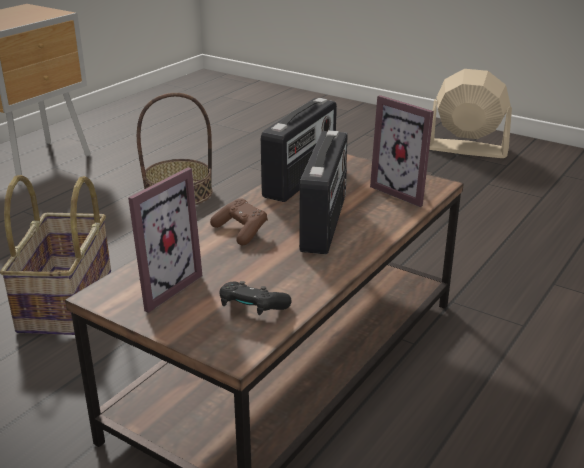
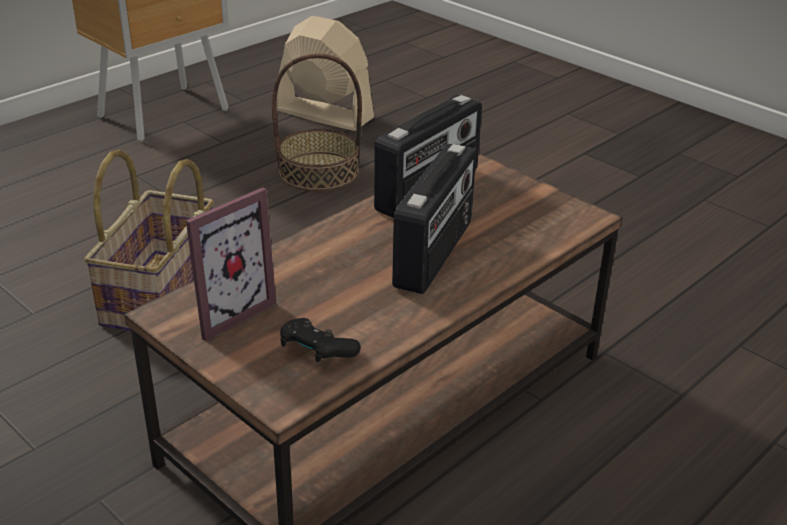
camera: 10 degrees right, 5 degrees up
(241, 231) = (336, 252): brown game controller -> none
(406, 191) = (547, 221): picture frame -> none
(466, 148) = (692, 147): beige fan -> beige fan (323, 114)

